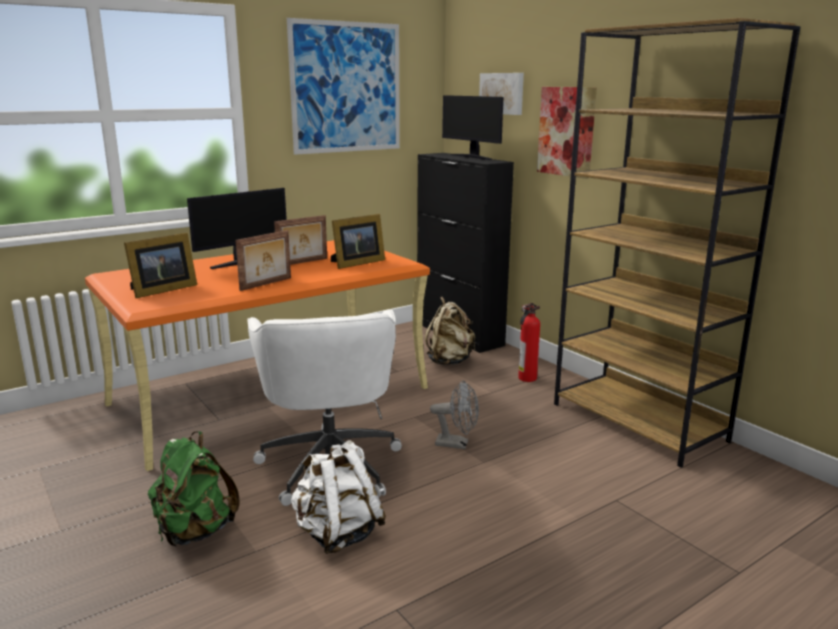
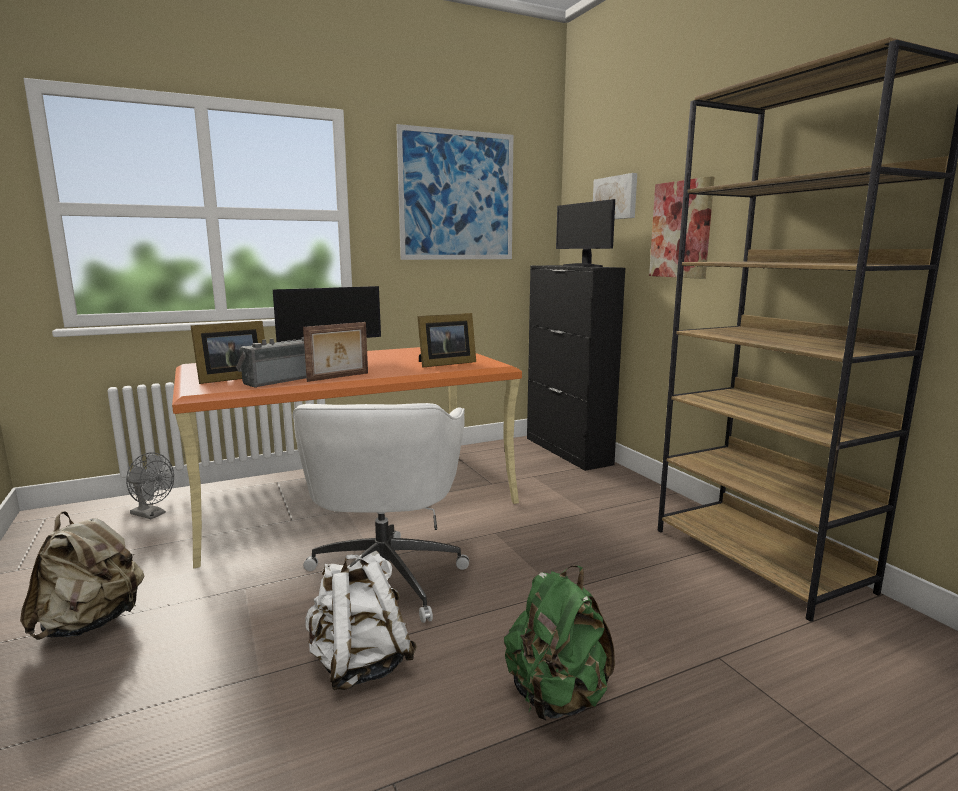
camera: 10 degrees right, 5 degrees down
(194, 532) = (205, 643): green backpack -> green backpack (557, 697)
(213, 289) = (281, 380): none -> radio
(303, 262) = (391, 361): picture frame -> none
(449, 361) = (550, 477): beige backpack -> beige backpack (91, 623)
(457, 444) = (534, 567): grey fan -> grey fan (152, 514)
(526, 378) = (631, 500): fire extinguisher -> none

